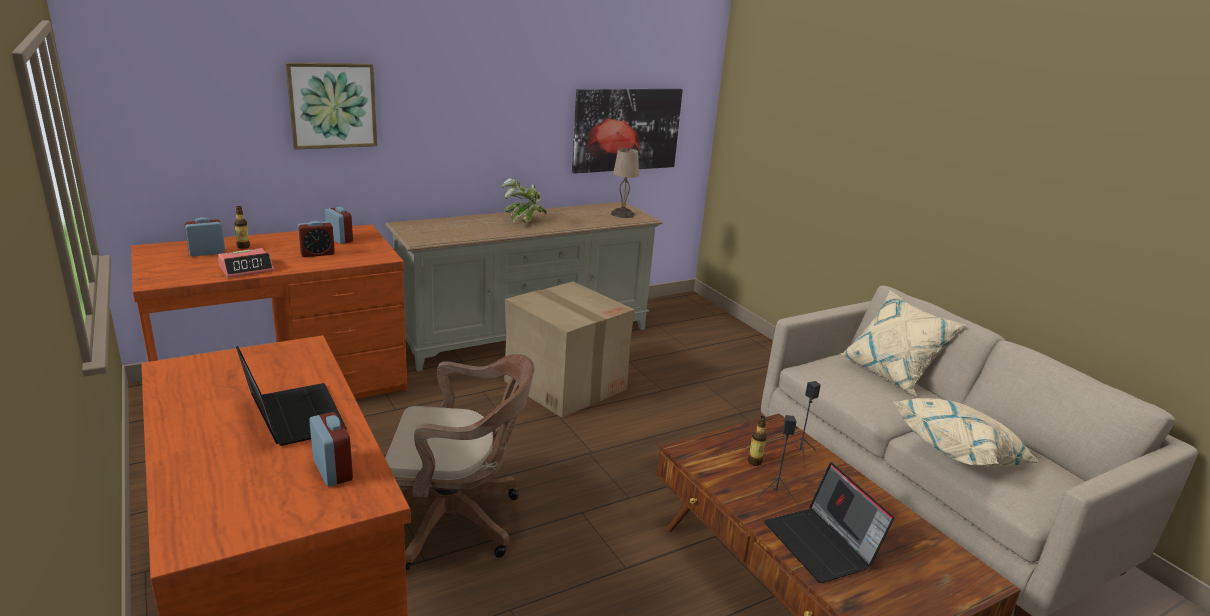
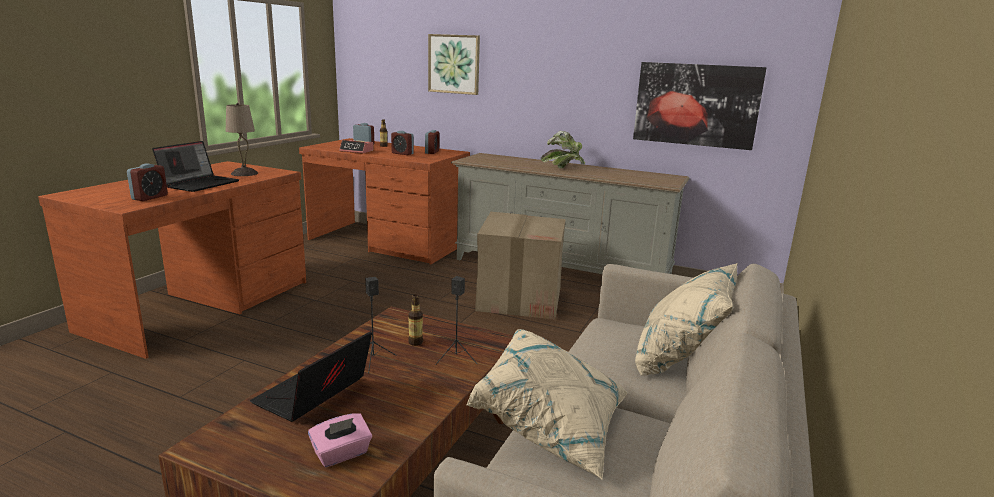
camera: 55 degrees right, 5 degrees down
(456, 521) = (315, 319): brown office chair -> none
(622, 214) = (657, 179): beige table lamp -> beige table lamp (245, 173)
(925, 559) = (341, 454): none -> pink tissue box

